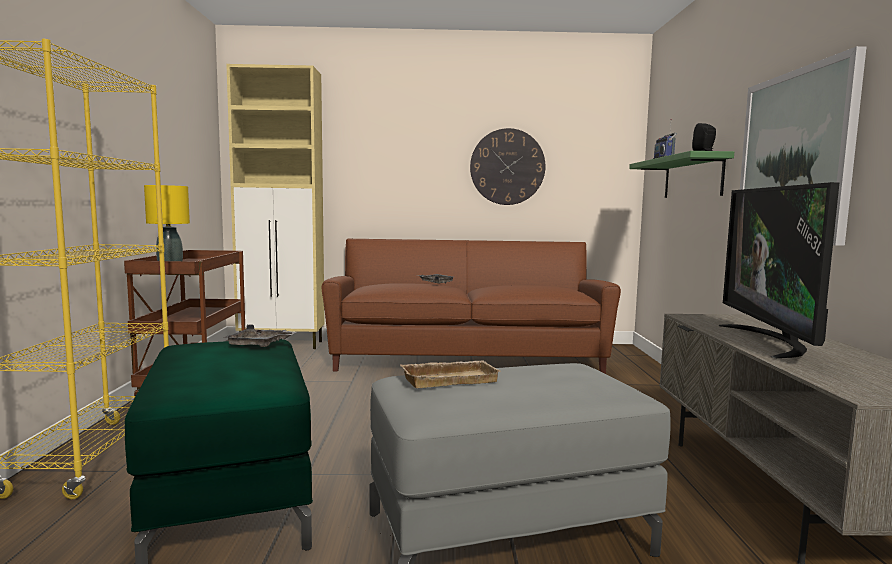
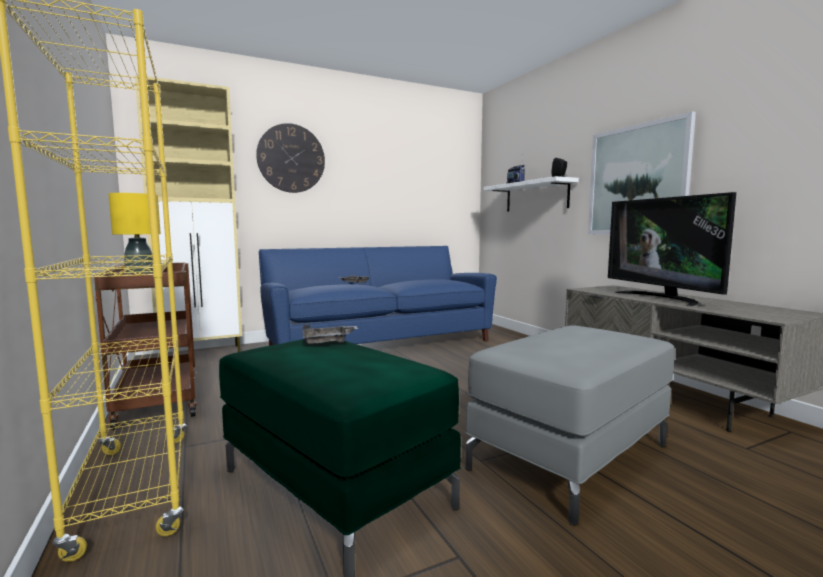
camera: 25 degrees left, 0 degrees up
(449, 379) = (535, 344): beige tray -> none
(466, 357) = (378, 342): brown sofa -> blue sofa
(507, 167) = (389, 187): wall clock -> wall clock (291, 158)
(692, 177) = (536, 196): green shelf -> white shelf

